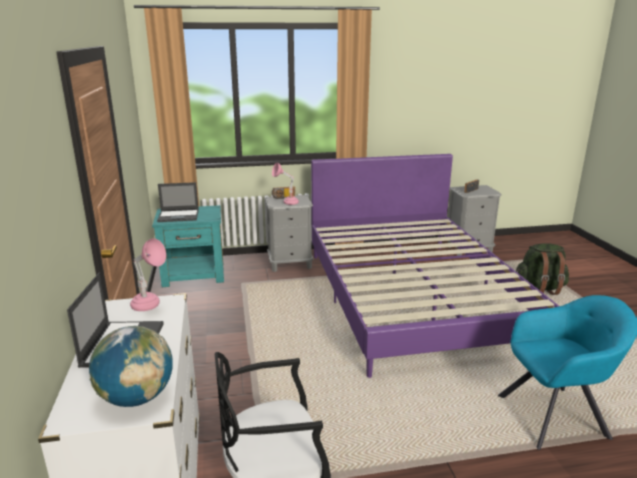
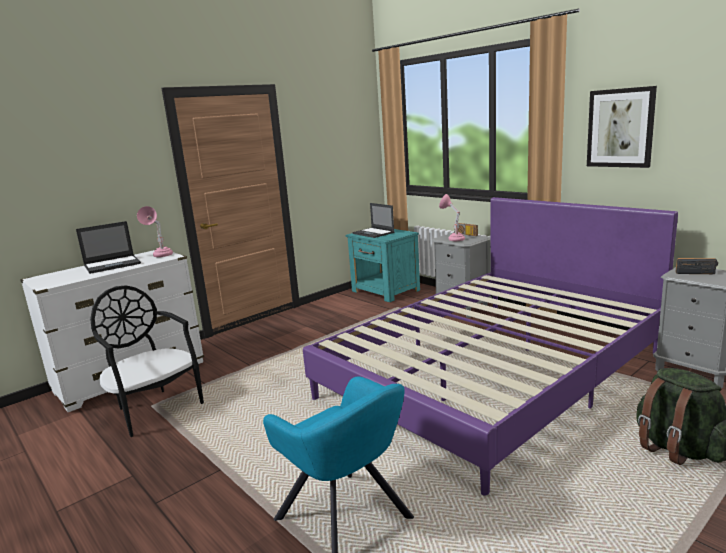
camera: 60 degrees right, 5 degrees down
(137, 398) = (57, 281): globe -> none
(401, 99) = (620, 128): none -> picture

